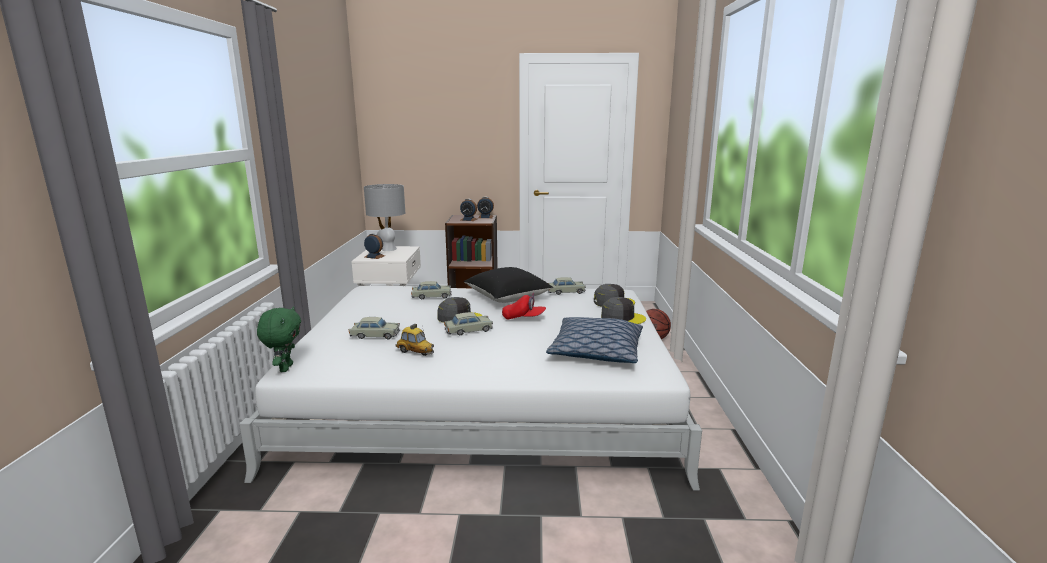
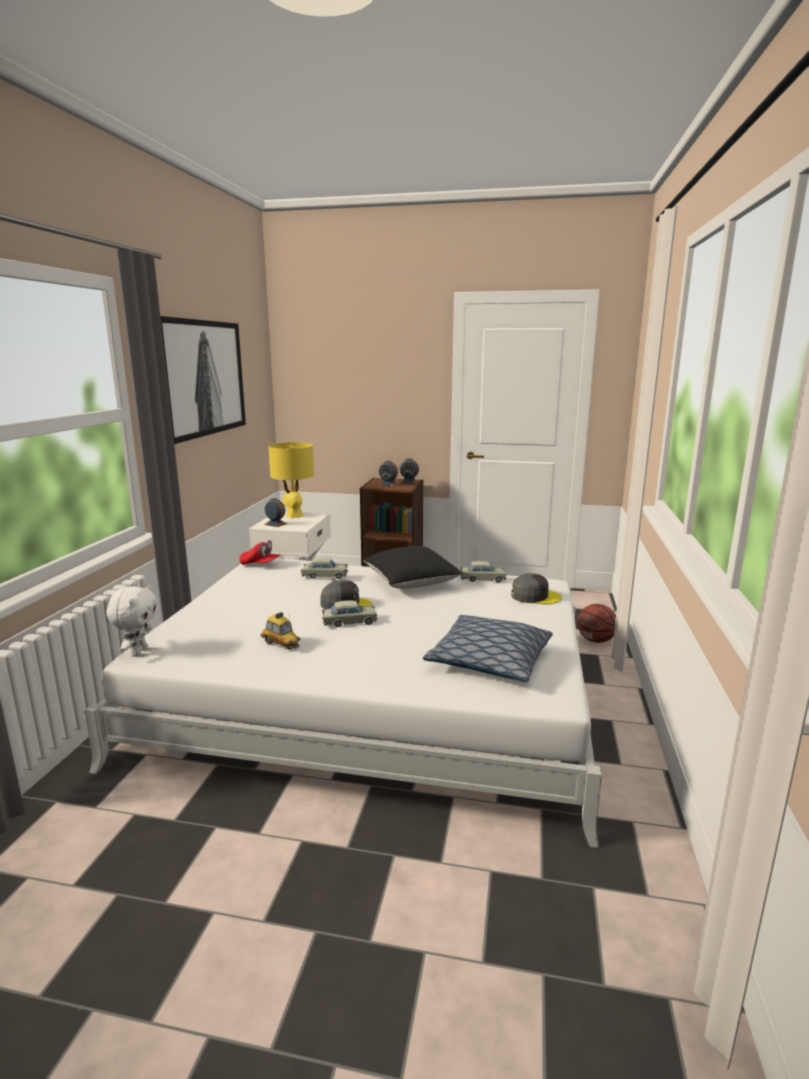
camera: 10 degrees right, 0 degrees up
(285, 368) = (138, 652): green plush toy -> white plush toy
(306, 124) = (202, 378): none -> picture
(375, 335) = (246, 619): beige toy car -> none
(388, 249) = (294, 515): grey table lamp -> yellow table lamp
(523, 318) = (419, 610): red cap -> red cap (260, 565)
(622, 317) = (538, 617): grey cap -> none

